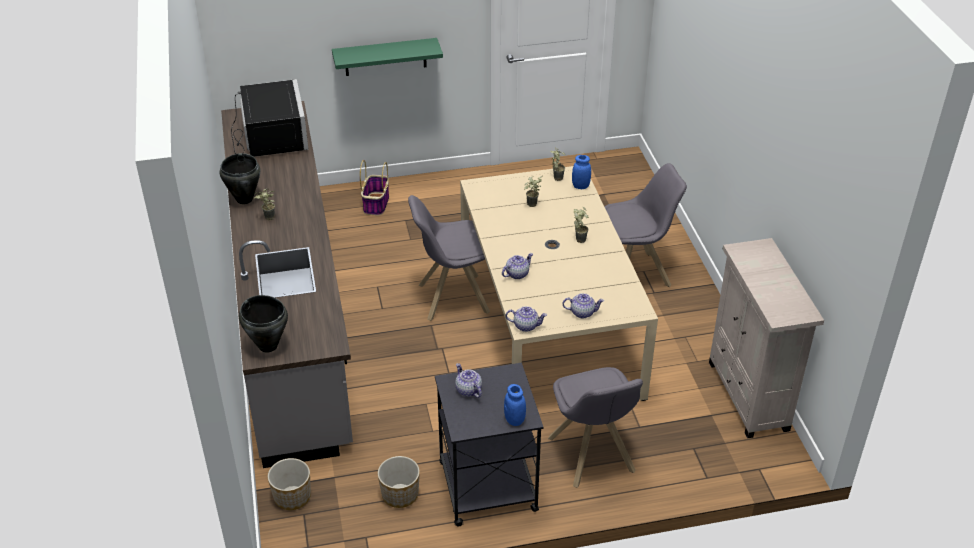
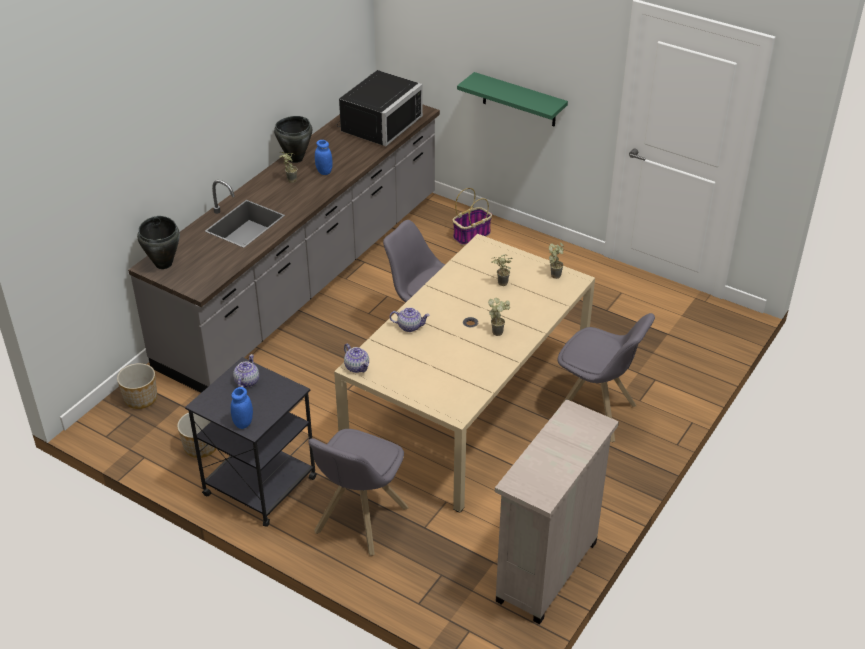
camera: 45 degrees right, 0 degrees up
(580, 186) = (564, 292): blue jar -> blue jar (324, 172)
(582, 312) = (412, 386): teapot -> none

